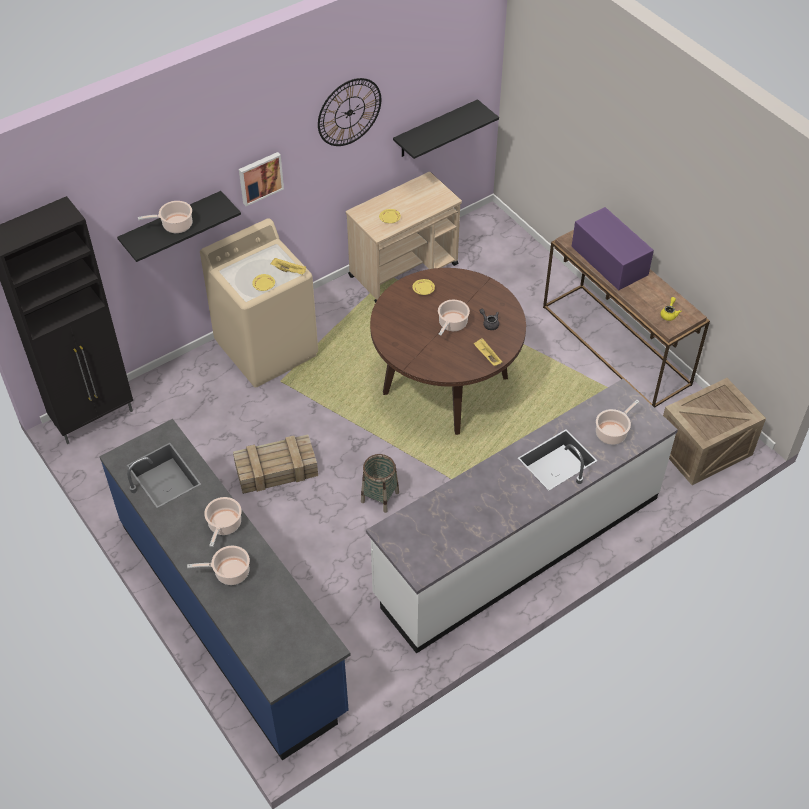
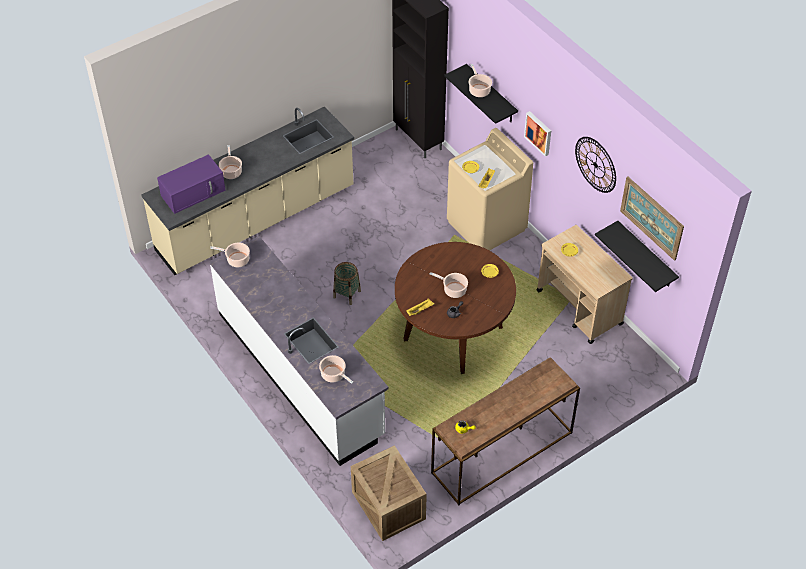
camera: 90 degrees right, 0 degrees up
(224, 525) = (266, 166): cooking pot -> cooking pot (236, 260)
(231, 615) = (256, 220): blue counter -> beige counter
(277, 469) = (372, 237): crate -> none
(433, 78) = (652, 217): none -> picture
(608, 260) = (527, 392): purple microwave -> purple microwave (194, 192)

